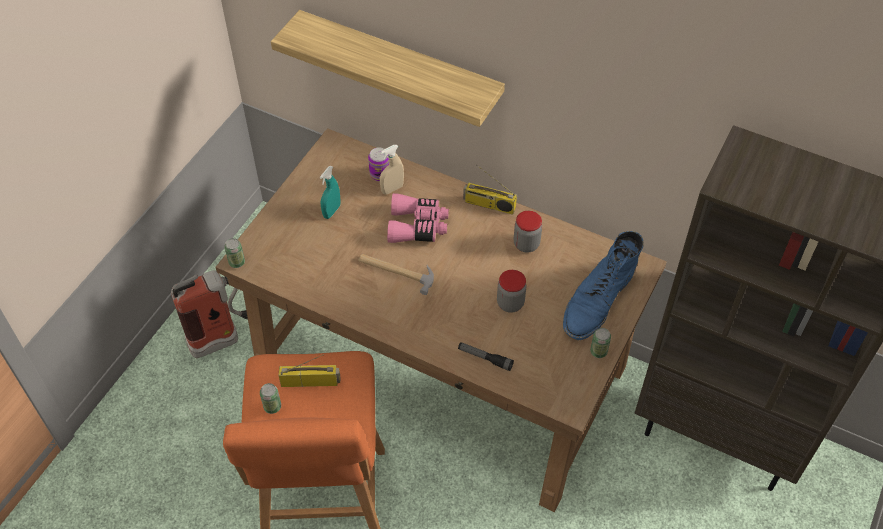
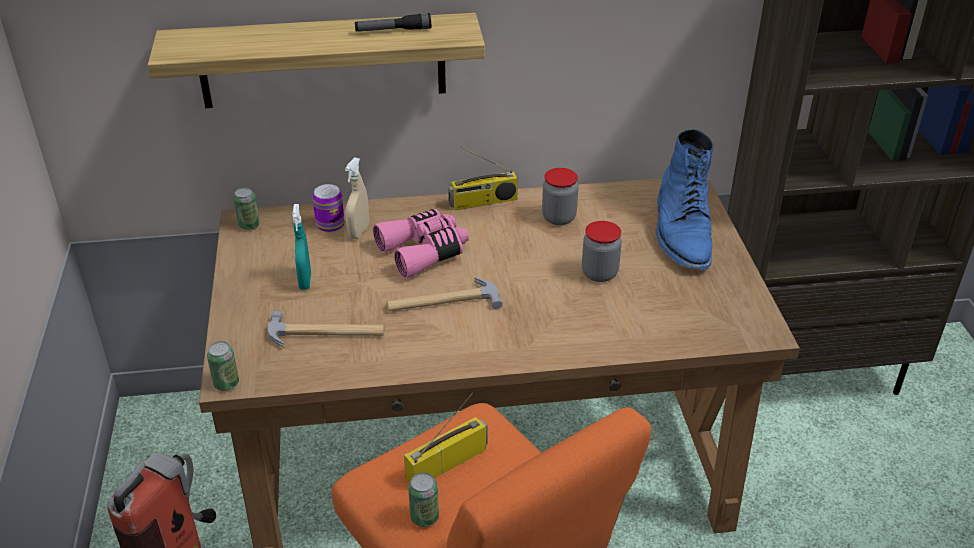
camera: 35 degrees left, 15 degrees down
(313, 257) = (326, 334): none -> hammer
(485, 358) = (629, 333): flashlight -> flashlight (393, 30)
(598, 351) = (733, 272): can -> can (249, 225)

